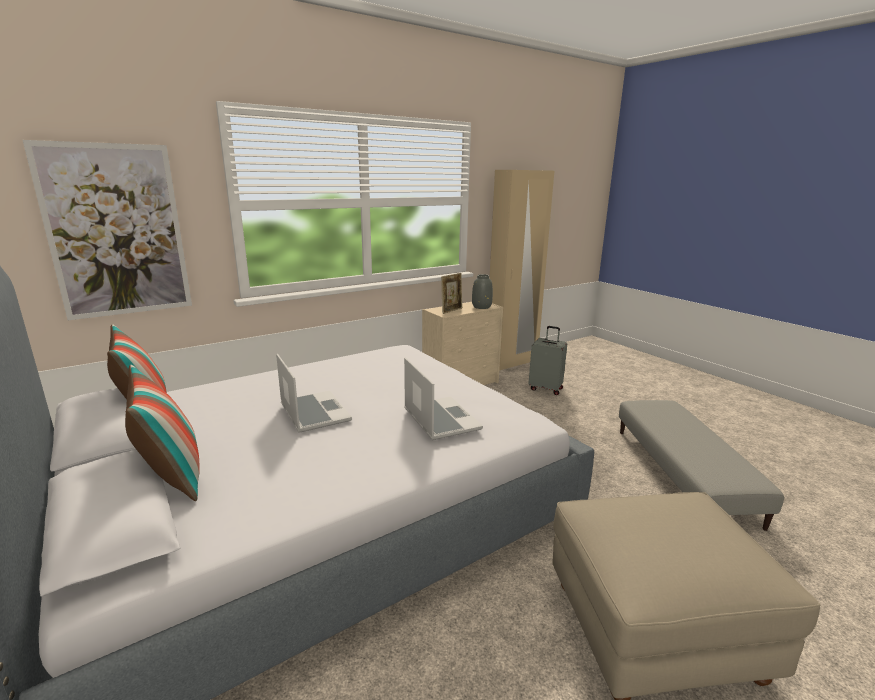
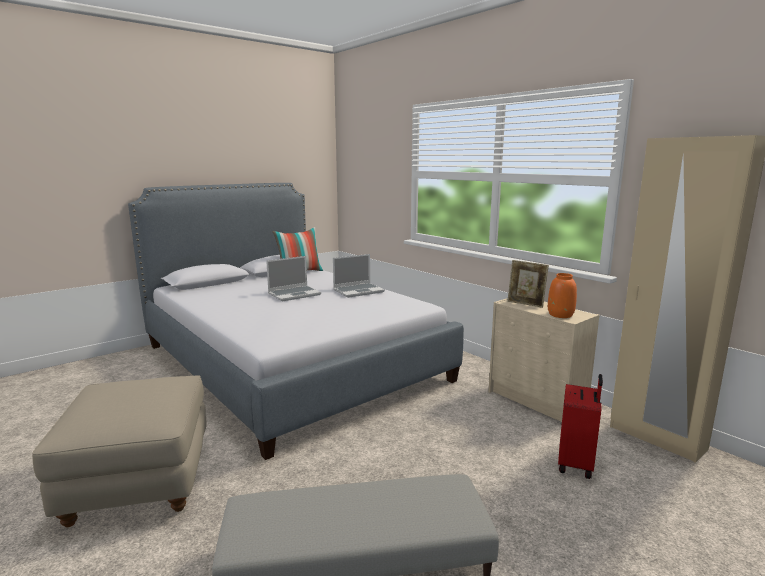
camera: 85 degrees right, 5 degrees down
(117, 232) = (370, 185): picture -> none
(172, 477) = (235, 283): pillow -> none
(439, 419) = (276, 317): laptop -> laptop (358, 291)
(481, 307) = (560, 315): grey vase -> orange vase
(546, 389) = (576, 464): grey suitcase -> red suitcase

